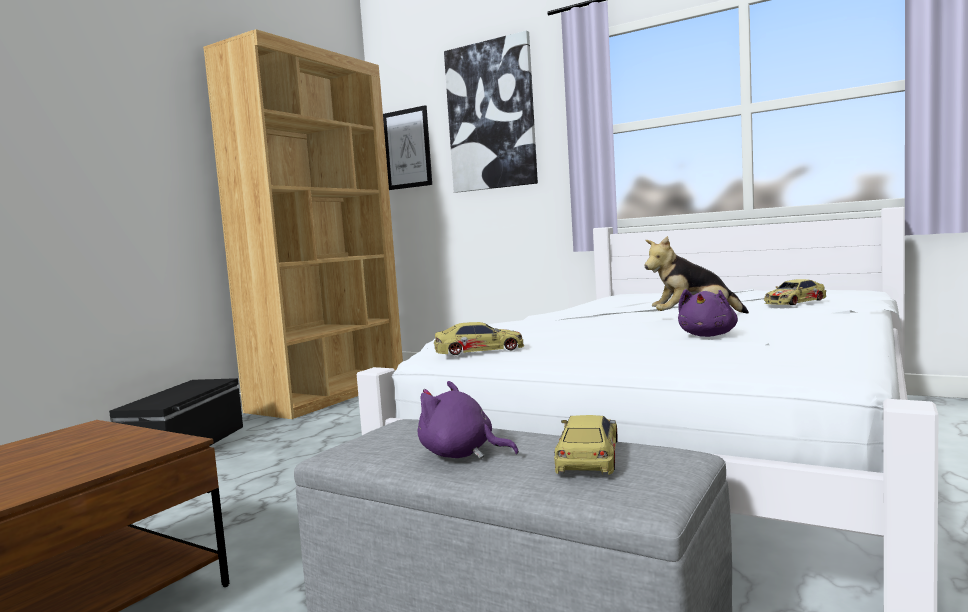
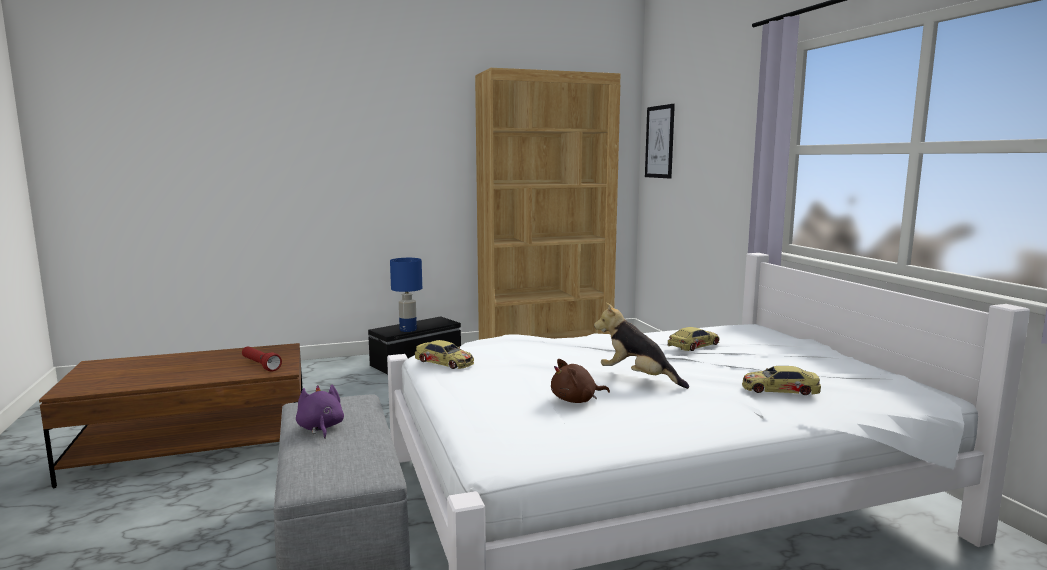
camera: 40 degrees right, 5 degrees up
(104, 450) = (260, 365): none -> red flashlight
(180, 397) = (408, 330): none -> blue table lamp
(491, 116) = (714, 120): picture -> none
(588, 455) = (348, 454): toy car -> toy car (693, 345)
(708, 335) = (576, 400): purple plush toy -> brown plush toy

